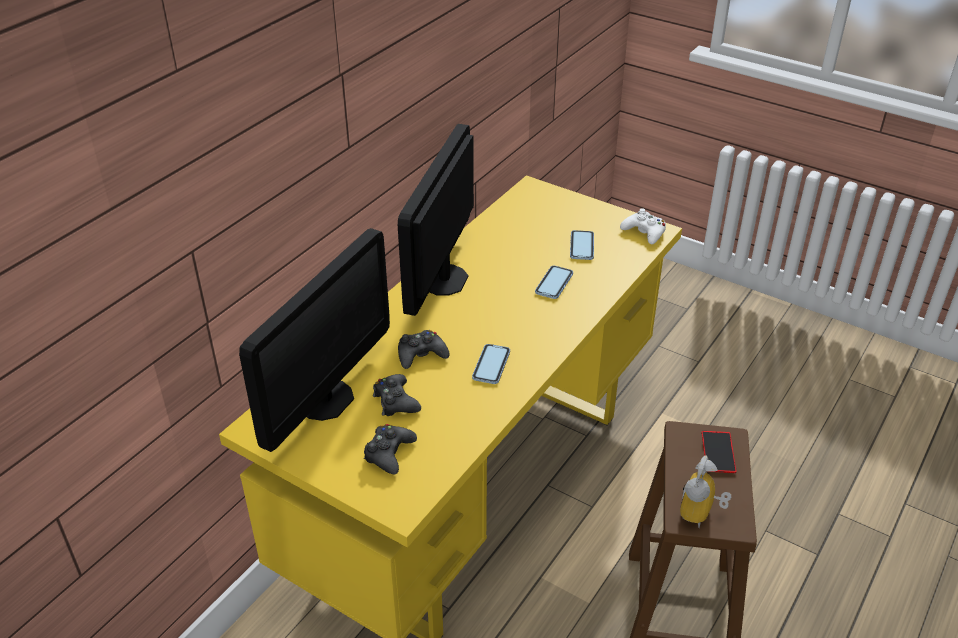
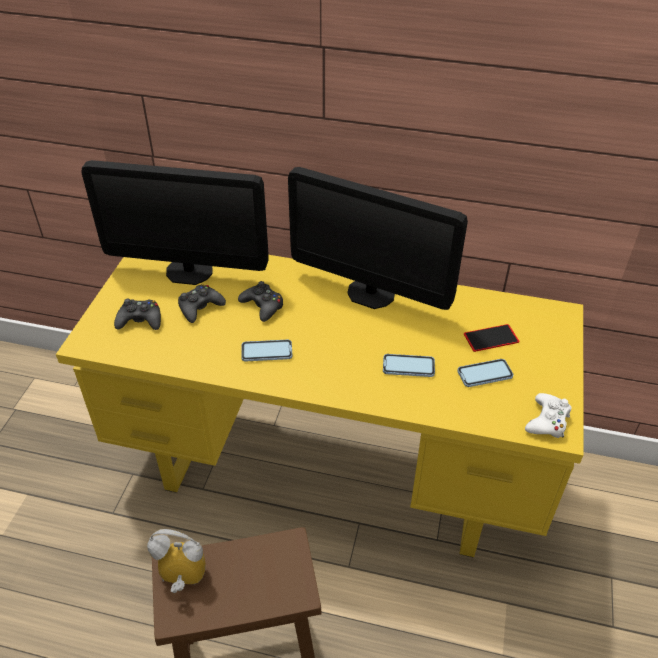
camera: 70 degrees right, 5 degrees up
(444, 280) = (371, 293): monitor -> monitor turned 150 degrees counterclockwise
(718, 452) = (274, 582): phone -> phone (491, 338)

